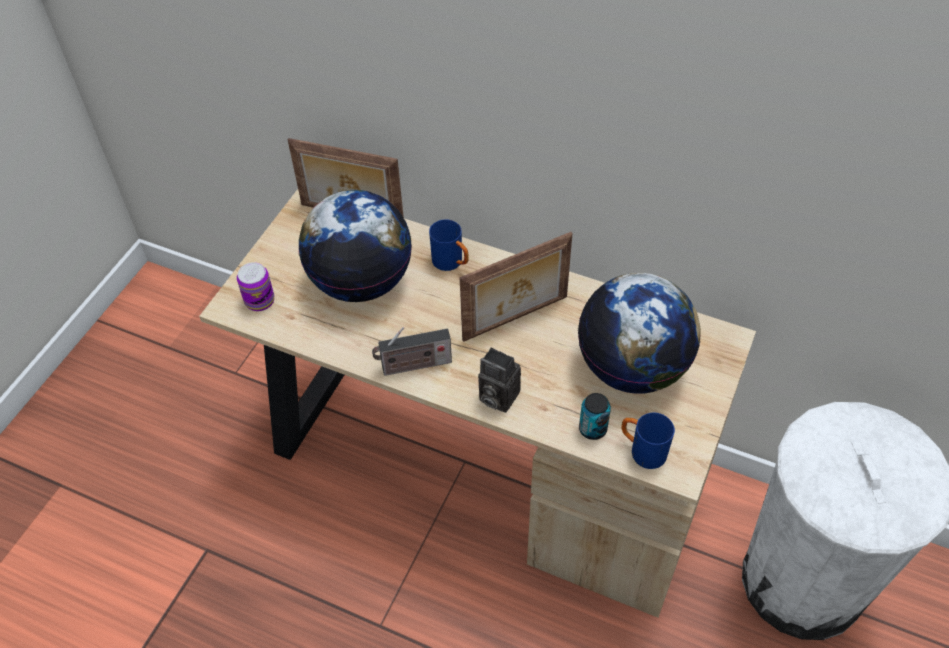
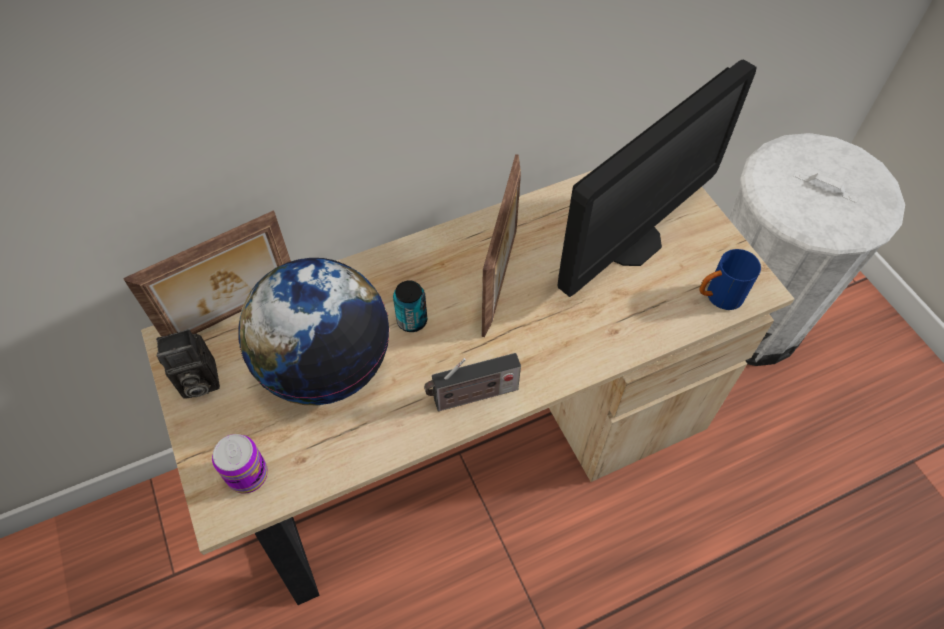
camera: 50 degrees left, 5 degrees up
(413, 366) = (472, 396): radio -> radio turned 45 degrees clockwise
(452, 263) = (386, 280): blue mug -> none
(496, 397) = (569, 357): camera -> camera (197, 382)
(592, 429) = (667, 314): can -> can (412, 320)
(633, 368) = (630, 241): globe -> monitor

